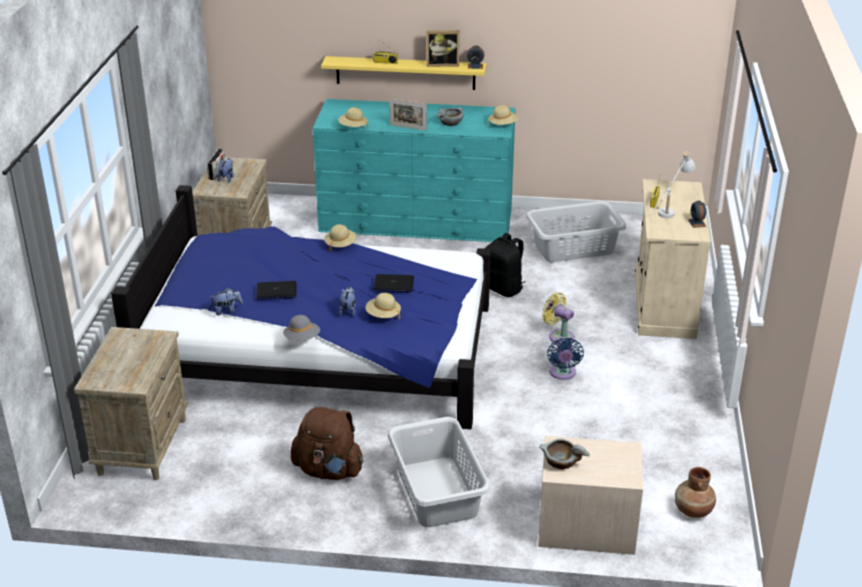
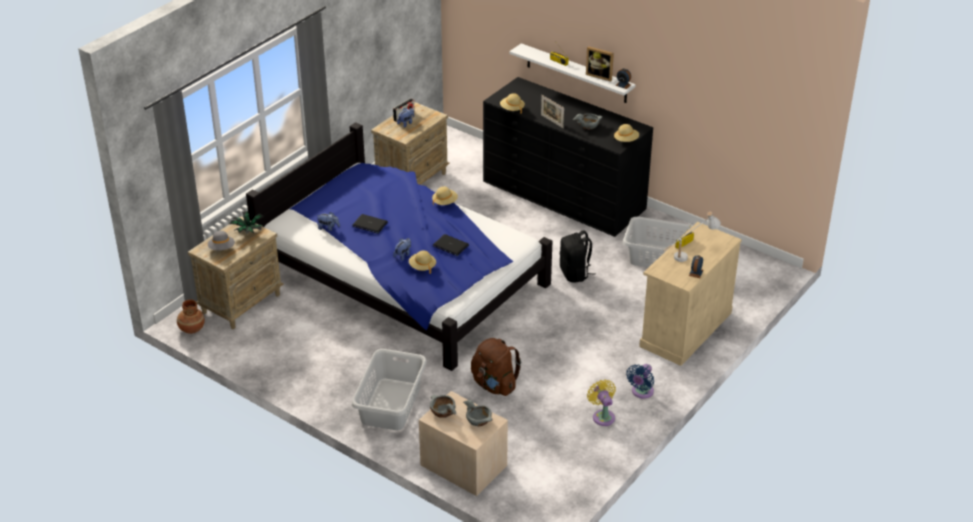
camera: 30 degrees right, 5 degrees up
(137, 339) = (248, 231): none -> potted plant
(302, 339) = (356, 265): grey hat -> grey hat (222, 248)
(328, 470) = (337, 363): brown backpack -> brown backpack (494, 385)
(405, 73) = (576, 73): yellow shelf -> white shelf
(416, 220) = (563, 195): turquoise dresser -> black dresser
(559, 336) = (579, 326): yellow fan -> yellow fan (602, 416)
(562, 373) = (553, 355): blue fan -> blue fan (641, 392)
(610, 455) = (478, 420): none -> grey bowl
(693, 511) = (544, 485): brown vase -> brown vase (191, 329)

